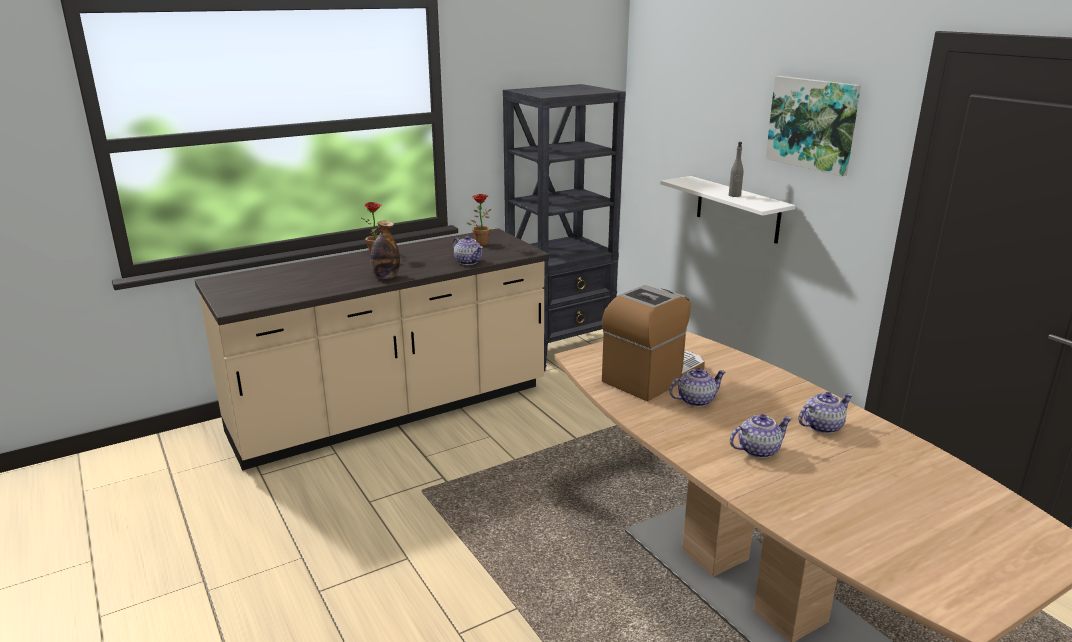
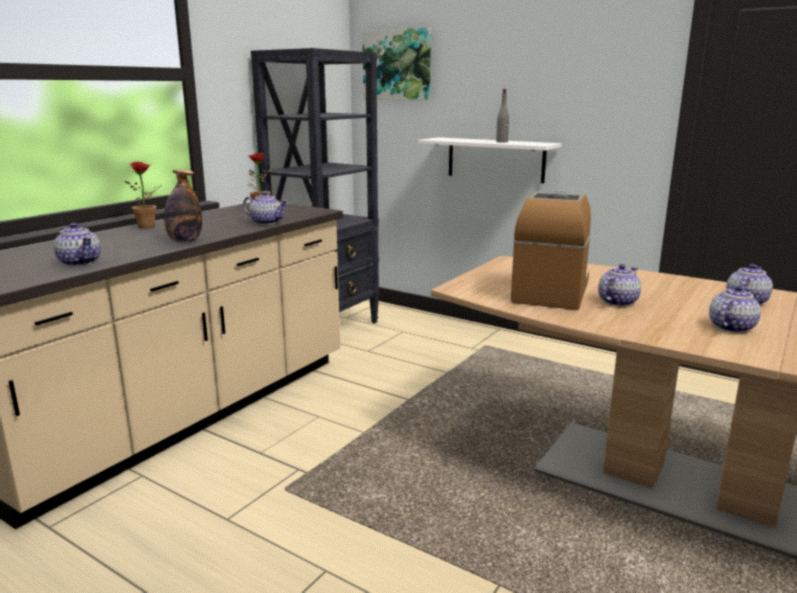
camera: 25 degrees left, 5 degrees down
(299, 290) = (80, 262): none -> teapot
(813, 124) = (575, 63): picture -> picture (397, 65)

